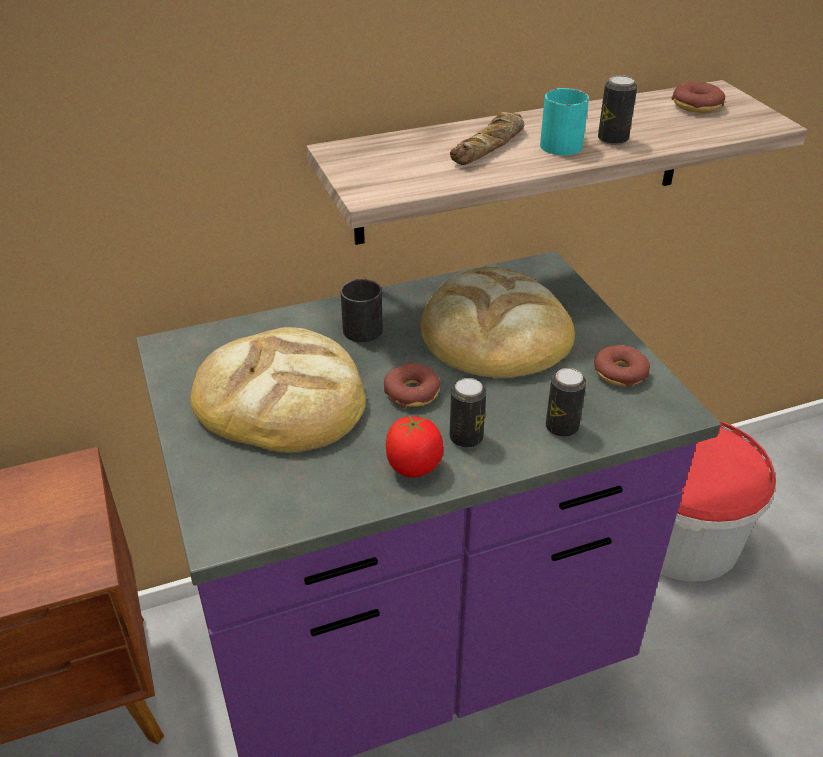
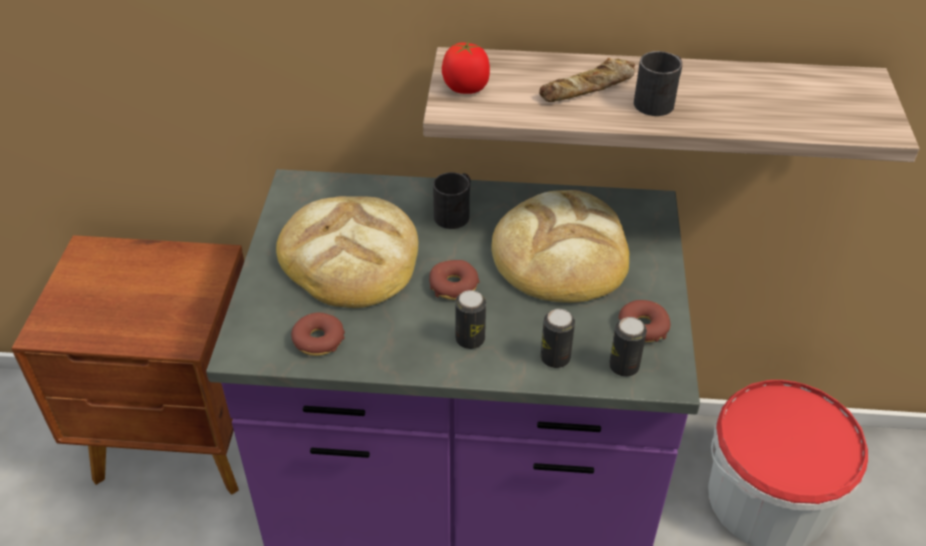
camera: 25 degrees right, 5 degrees up
(414, 467) = (413, 349): tomato -> tomato (466, 88)
(563, 142) = (659, 100): turquoise mug -> black mug
(612, 139) = (708, 109): can -> can (624, 366)
(696, 106) = (826, 92): donut -> donut (318, 340)

